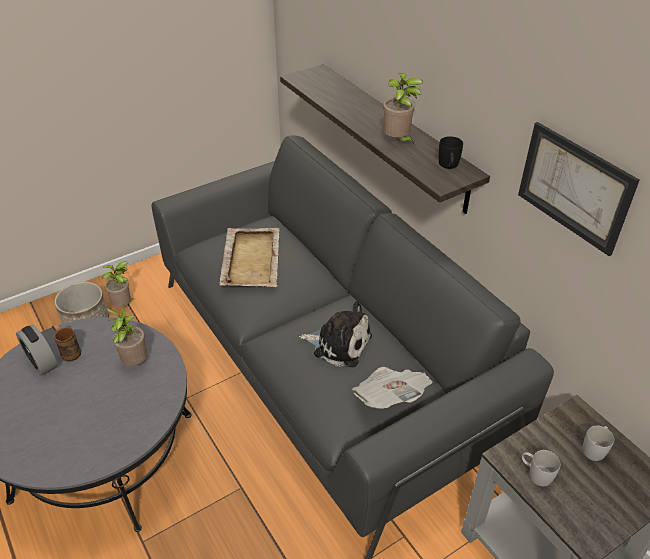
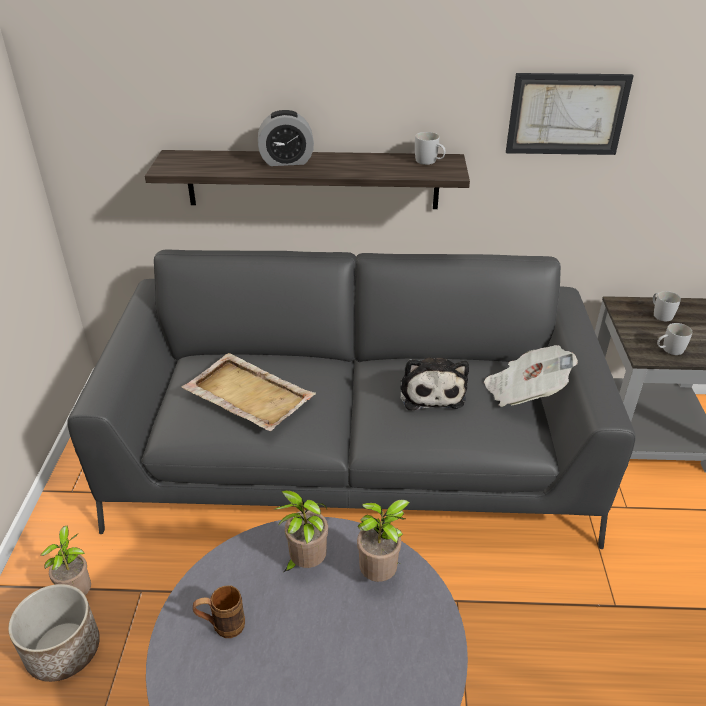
camera: 55 degrees left, 5 degrees down
(42, 362) = (214, 665): alarm clock -> alarm clock (286, 161)
(339, 344) = (431, 391): plush toy -> plush toy turned 120 degrees clockwise
(398, 142) = (362, 167): potted plant -> potted plant (380, 575)
(448, 166) = (429, 162): black mug -> white mug

